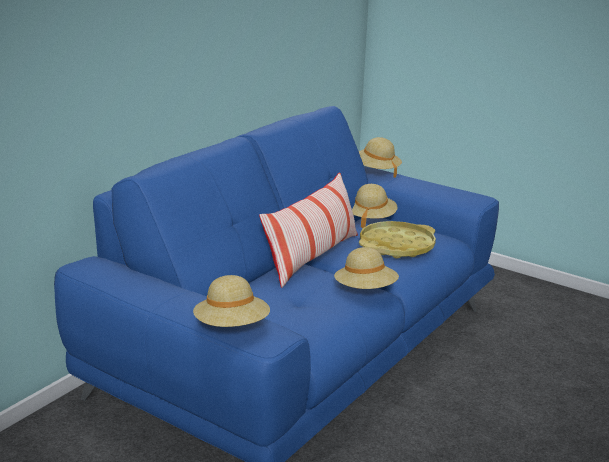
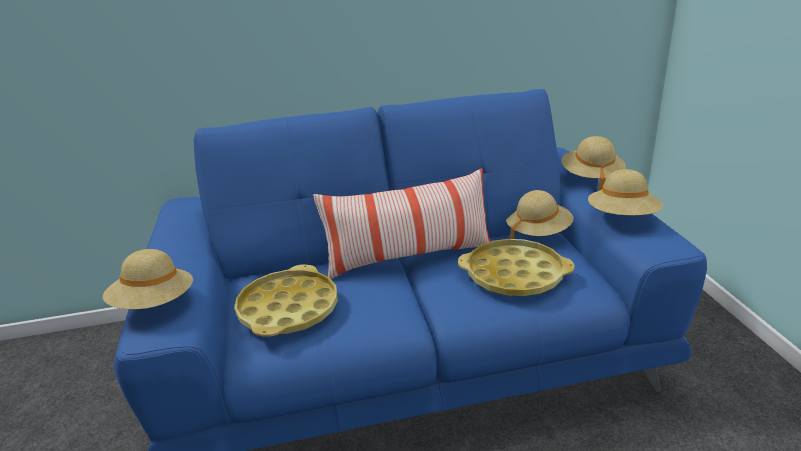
camera: 45 degrees right, 5 degrees up
(289, 312) = (288, 309): none -> yellow tray
(365, 290) = (398, 315): beige hat -> beige hat (622, 217)

